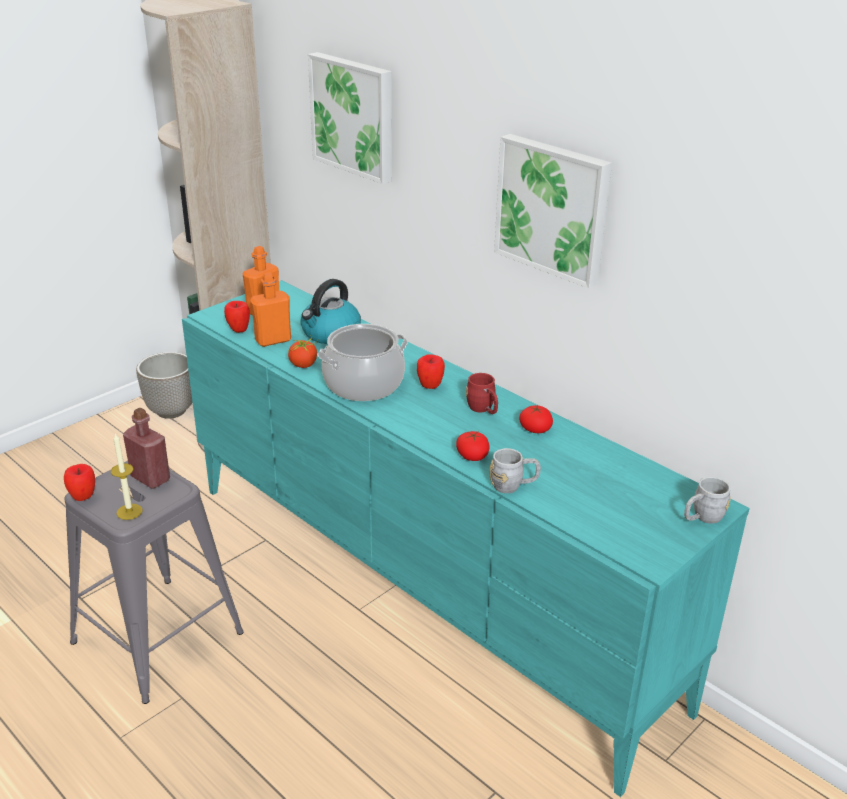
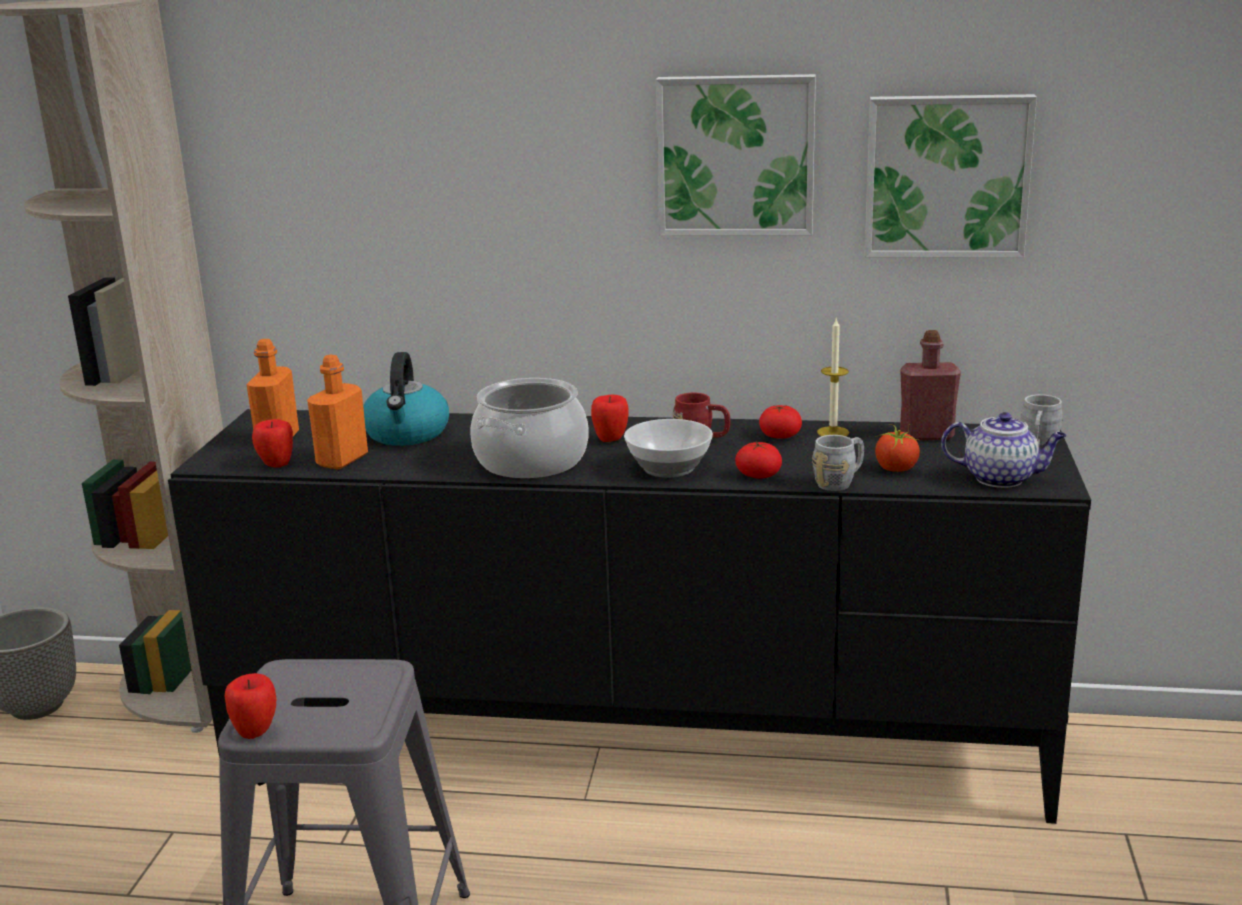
camera: 35 degrees left, 10 degrees down
(129, 511) = (351, 718): candle -> candle (833, 432)
(150, 478) = (324, 676): red bottle -> red bottle (926, 435)
(303, 364) = (424, 468): tomato -> tomato (896, 469)
(354, 116) = (378, 120): picture -> picture (946, 175)
(424, 589) = (635, 745): turquoise cabinet -> black cabinet
(428, 425) = (667, 468): none -> bowl
(625, 535) = (1001, 478): none -> teapot

